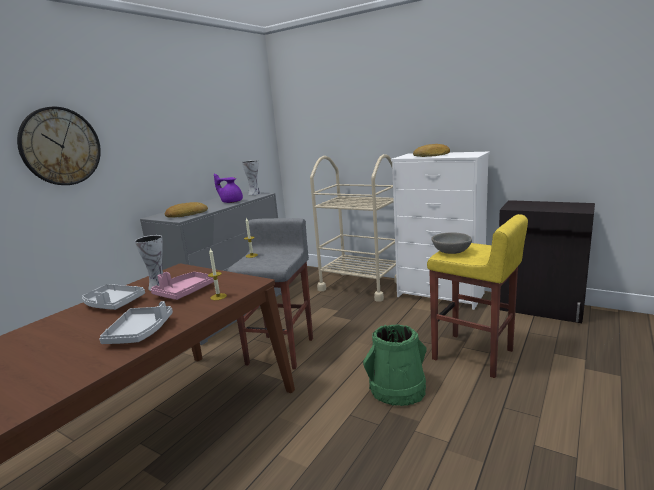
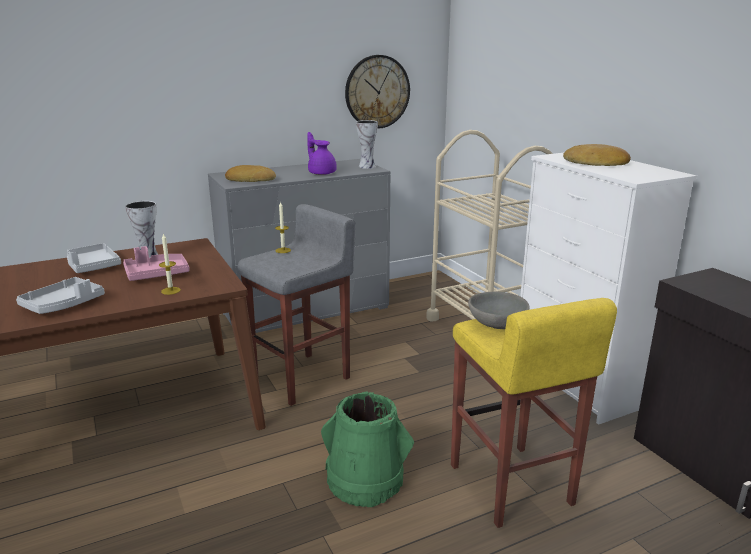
camera: 30 degrees right, 5 degrees up
(60, 146) = (123, 80): wall clock -> wall clock (377, 92)

